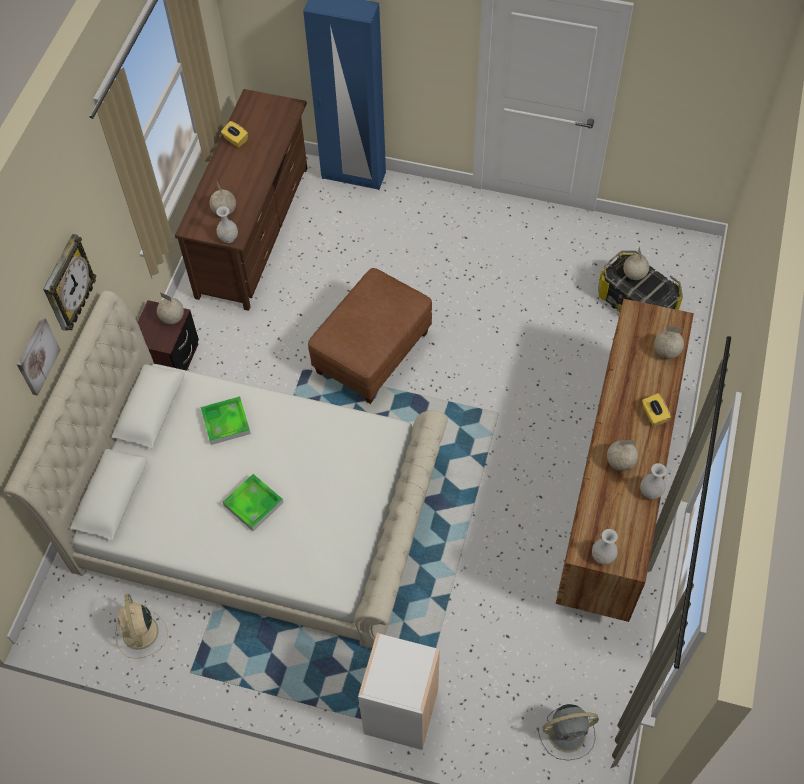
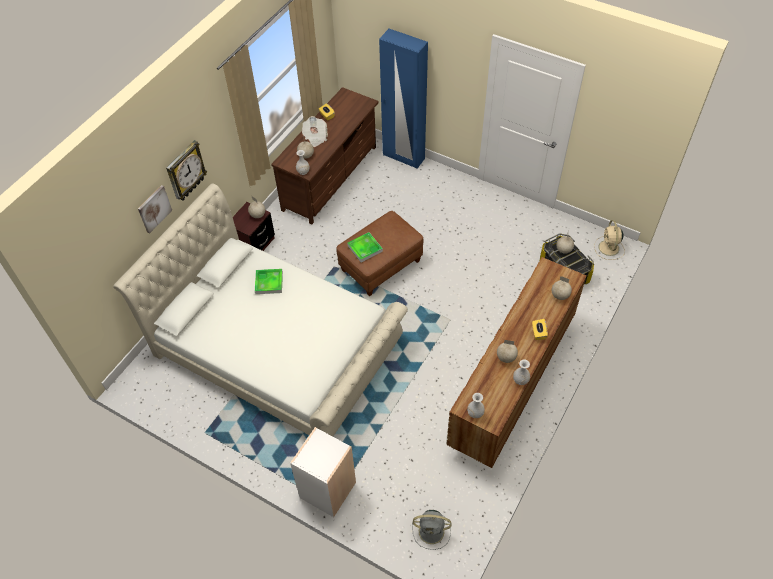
camera: 15 degrees right, 5 degrees down
(140, 634) = (182, 402): beige fan -> beige fan (609, 248)
(229, 178) = (315, 137): none -> newspaper
(253, 504) = (269, 335): tray -> tray (365, 248)

